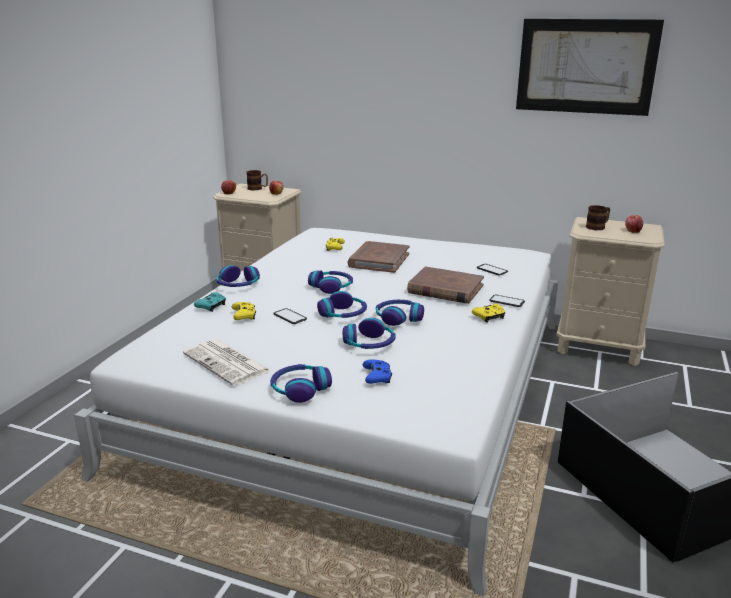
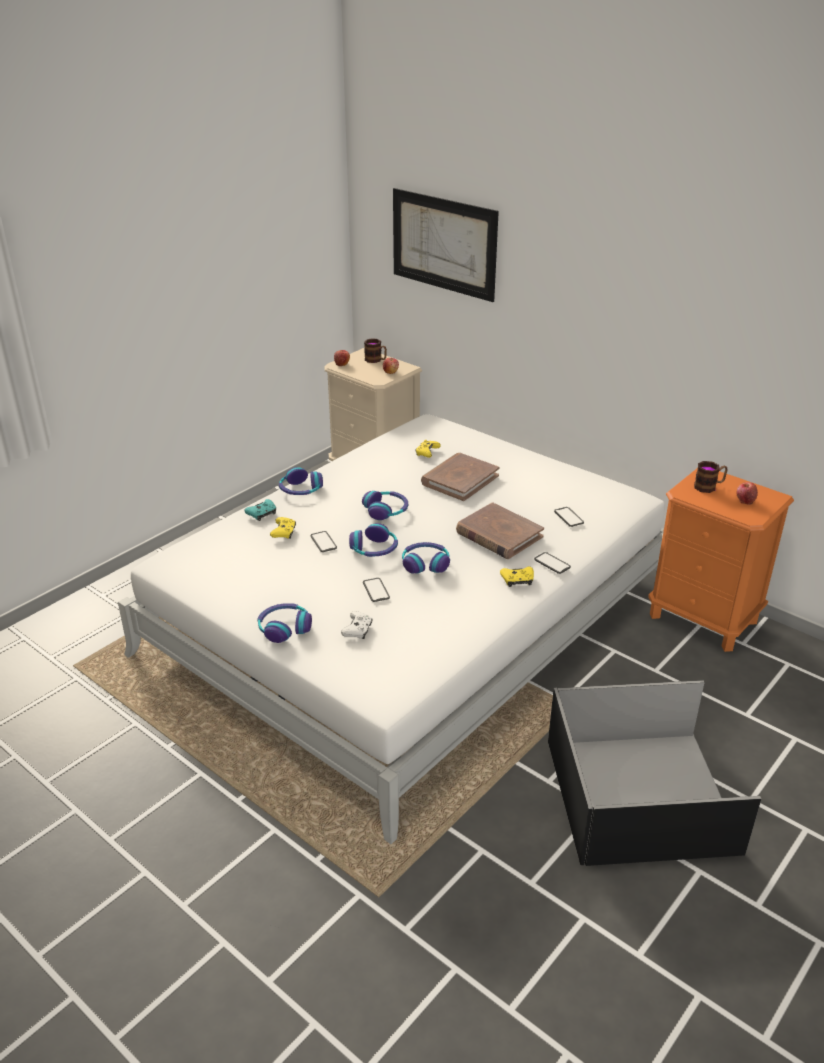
camera: 20 degrees right, 10 degrees up
(228, 363) = (241, 585): newspaper -> none
(369, 344) = (376, 590): headphones -> phone
(377, 377) = (357, 630): blue game controller -> white game controller
(585, 66) = (723, 296): picture -> picture (443, 244)
(599, 347) = (703, 618): beige nightstand -> orange nightstand

